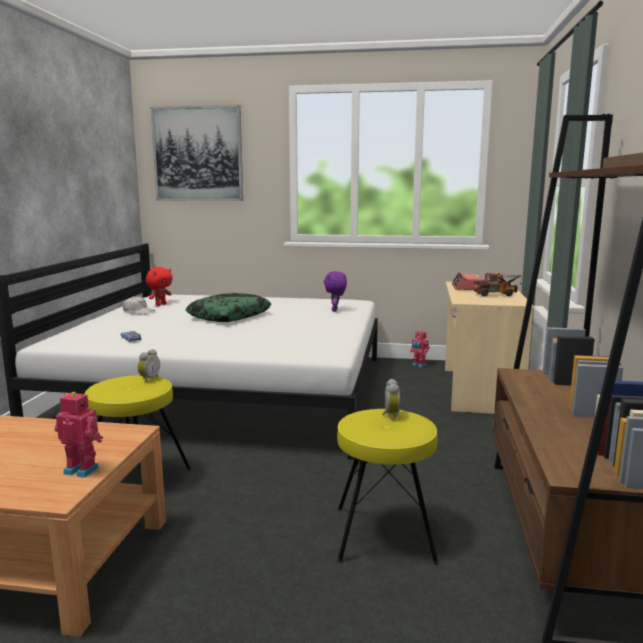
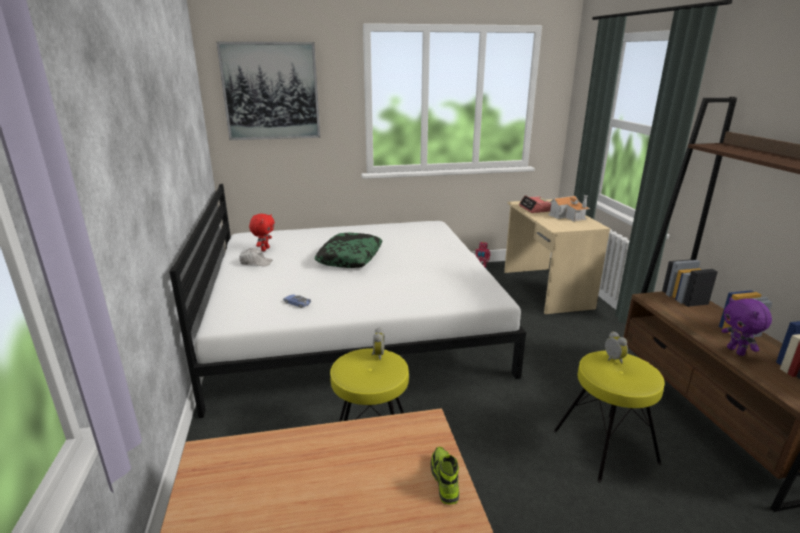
camera: 20 degrees left, 10 degrees up
(83, 469) = (444, 480): toy robot -> shoe
(335, 310) = (430, 238): purple plush toy -> purple plush toy (736, 351)
(497, 294) = (568, 216): toy truck -> toy house

